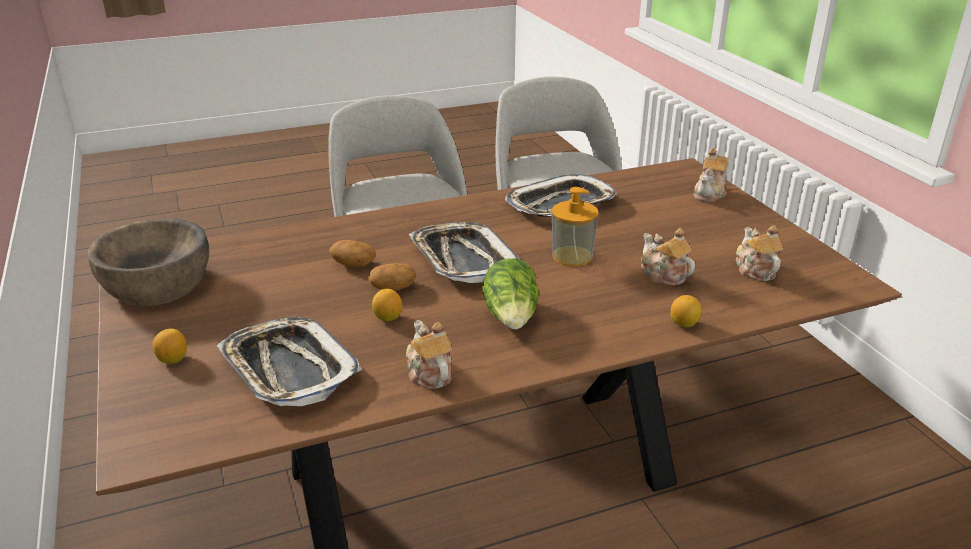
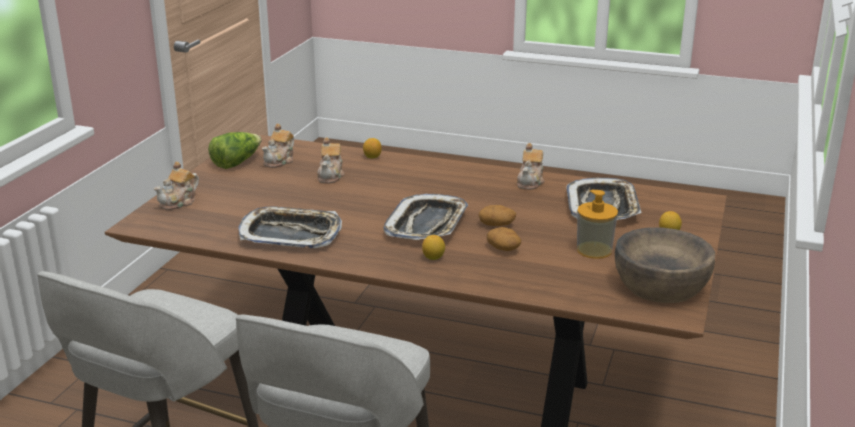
camera: 140 degrees left, 5 degrees down
(387, 318) = (521, 211): lemon -> lemon (433, 258)
(512, 317) = (451, 187): lettuce -> lettuce (236, 162)
(572, 256) = (358, 202): soap dispenser -> soap dispenser (594, 250)
(710, 193) = (179, 202): teapot -> teapot turned 150 degrees clockwise

